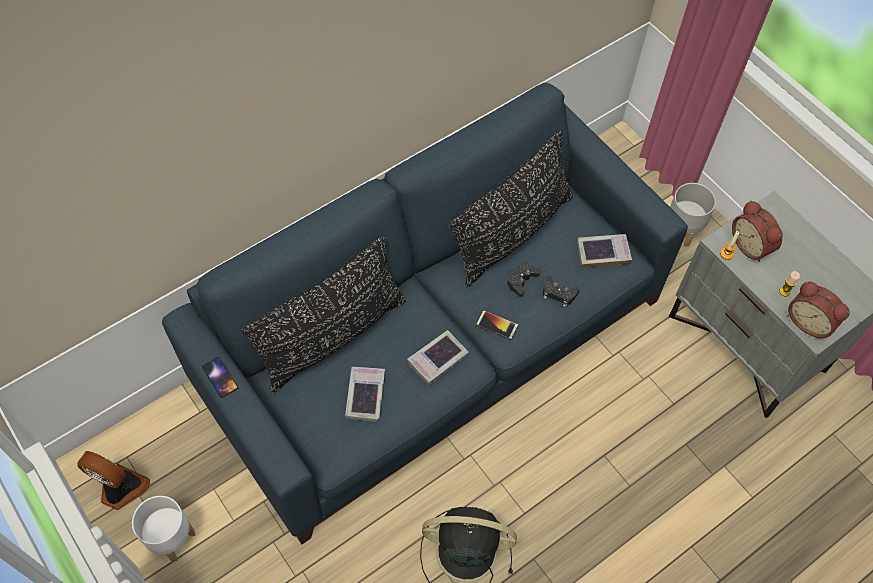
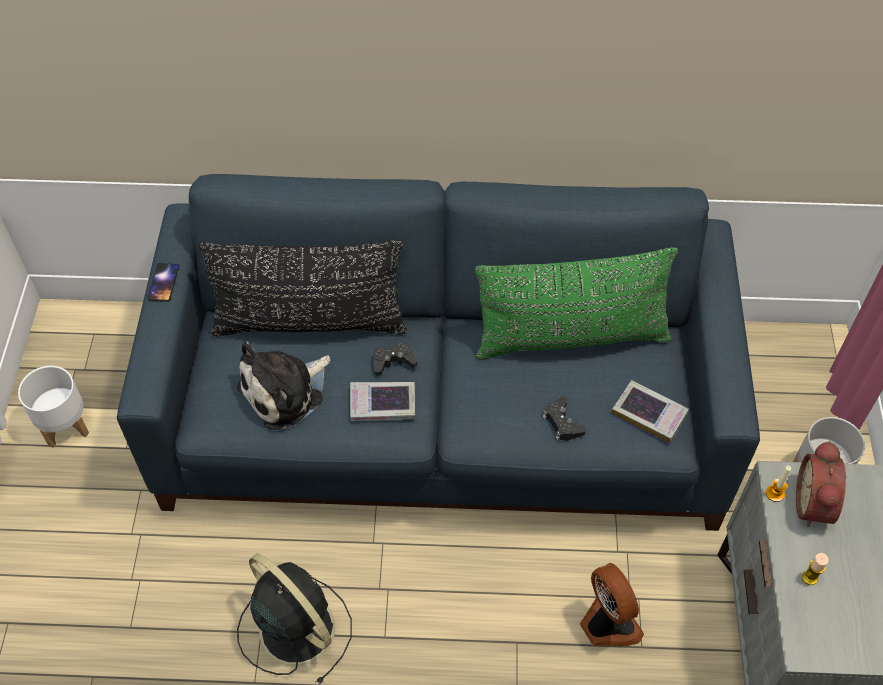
camera: 40 degrees right, 5 degrees down
(120, 488) = (65, 356): fan -> fan (607, 623)
(365, 395) = (286, 391): book -> plush toy
(497, 325) = (470, 411): phone -> none
(512, 233) = (571, 337): black pillow -> green pillow
(522, 280) = (536, 386): black game controller -> black game controller (393, 361)
(810, 321) = (811, 629): alarm clock -> none

